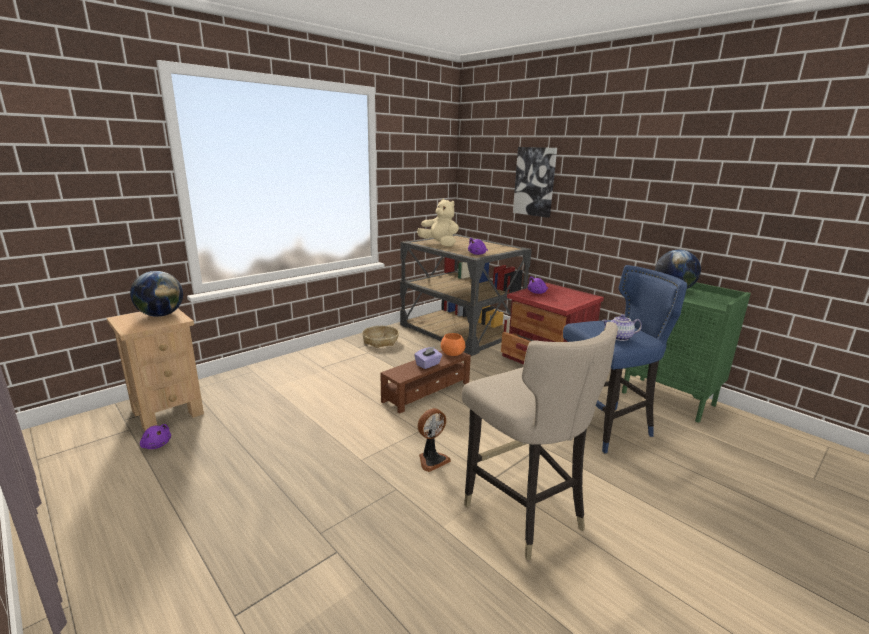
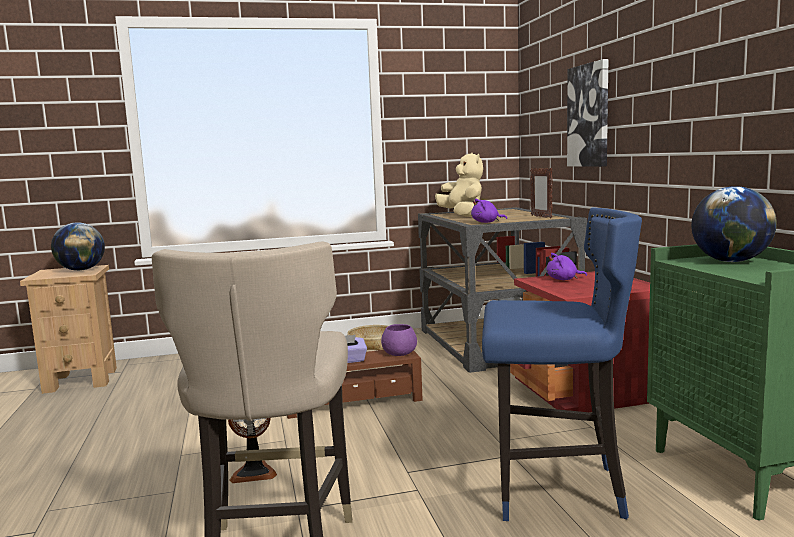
camera: 30 degrees right, 10 degrees down
(156, 445) = (35, 404): purple plush toy -> none
(452, 353) = (399, 353): orange bowl -> purple bowl
(499, 247) = (541, 217): none -> picture frame
(619, 338) = (524, 316): teapot -> none

